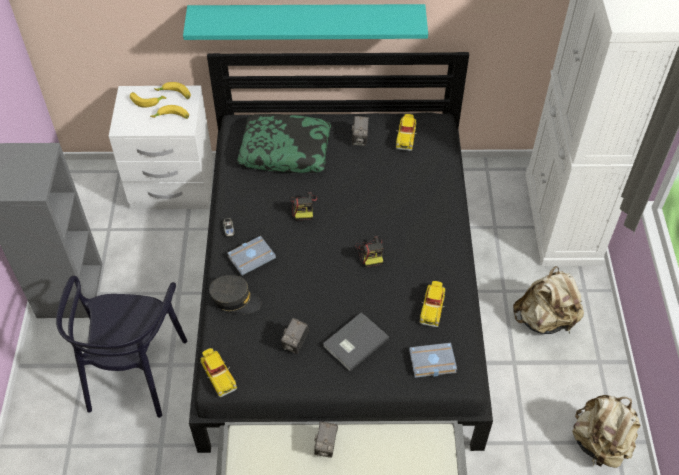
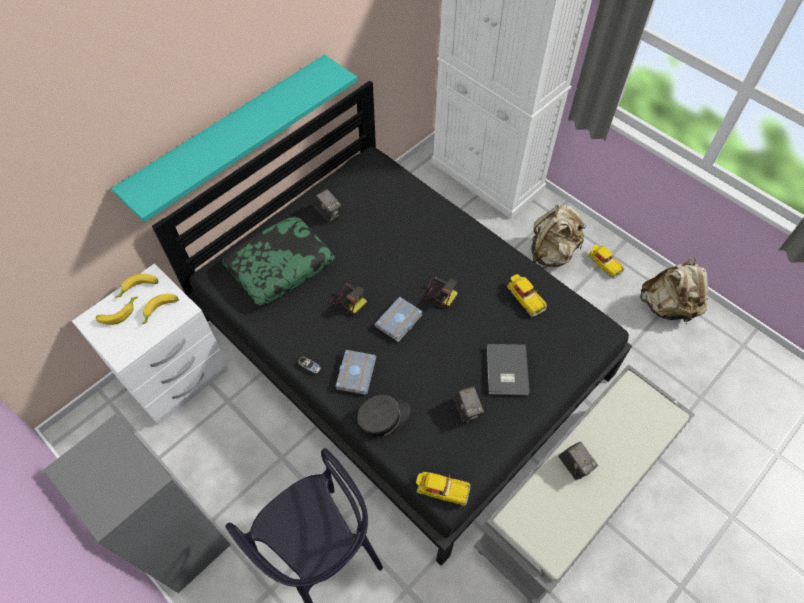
camera: 45 degrees left, 5 degrees up
(406, 136) = (361, 186): toy car -> toy car (604, 264)
(431, 363) = (571, 338): grey book -> grey book (399, 322)

